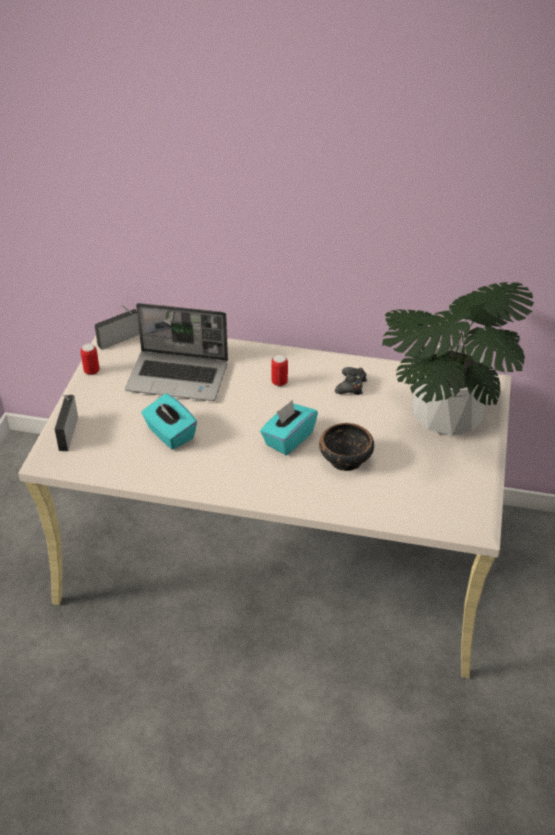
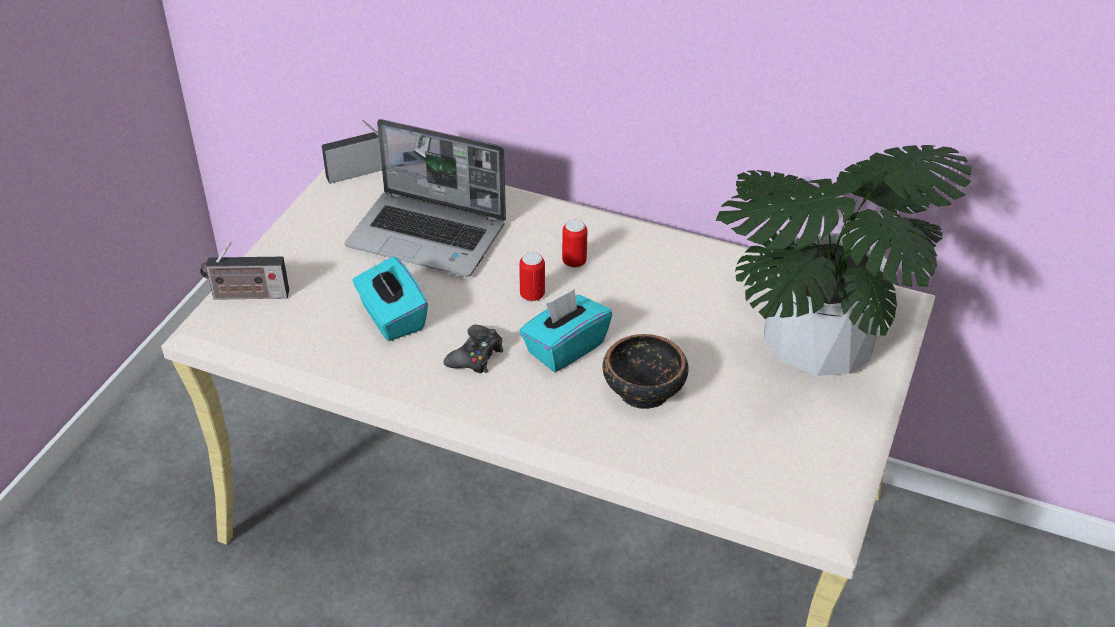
camera: 10 degrees right, 0 degrees up
(68, 432) = (247, 295): radio -> radio turned 105 degrees counterclockwise
(91, 371) = (307, 212): can -> can (532, 295)
(351, 385) = (681, 280): black game controller -> black game controller (476, 356)

